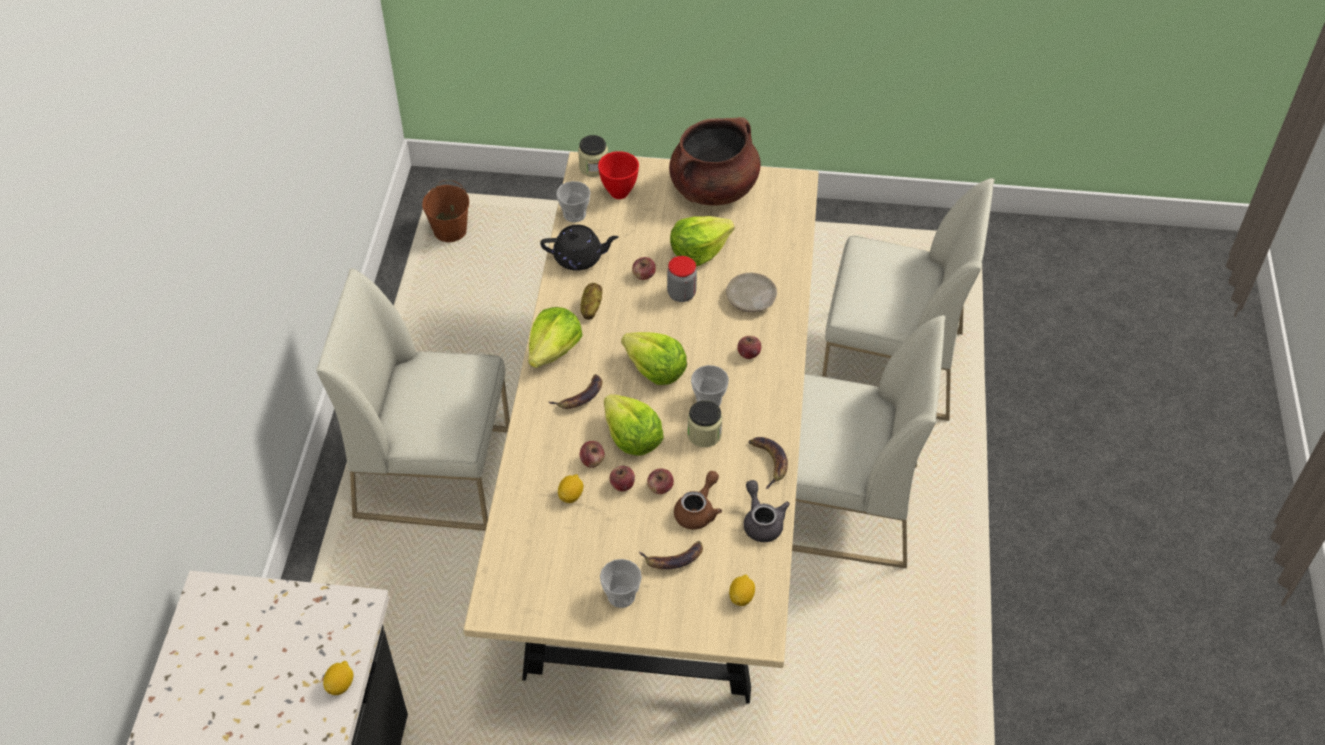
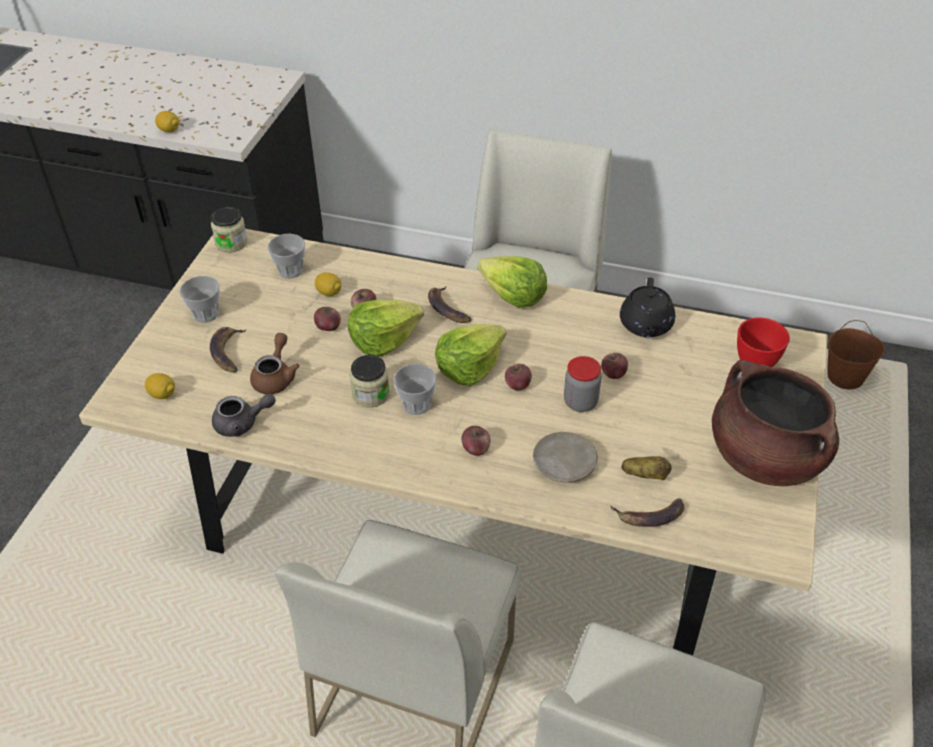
camera: 100 degrees right, 5 degrees down
(574, 214) = (716, 328): cup -> cup (290, 270)
(591, 308) = (568, 327): potato -> potato (645, 475)
(593, 167) = (799, 350): jar -> jar (231, 243)
(660, 488) = (314, 353): apple -> apple (517, 385)
(698, 511) = (276, 377): brown teapot -> brown teapot turned 120 degrees counterclockwise
(699, 250) = (651, 427): lettuce -> none
(769, 462) = (315, 442): banana -> banana (650, 517)

